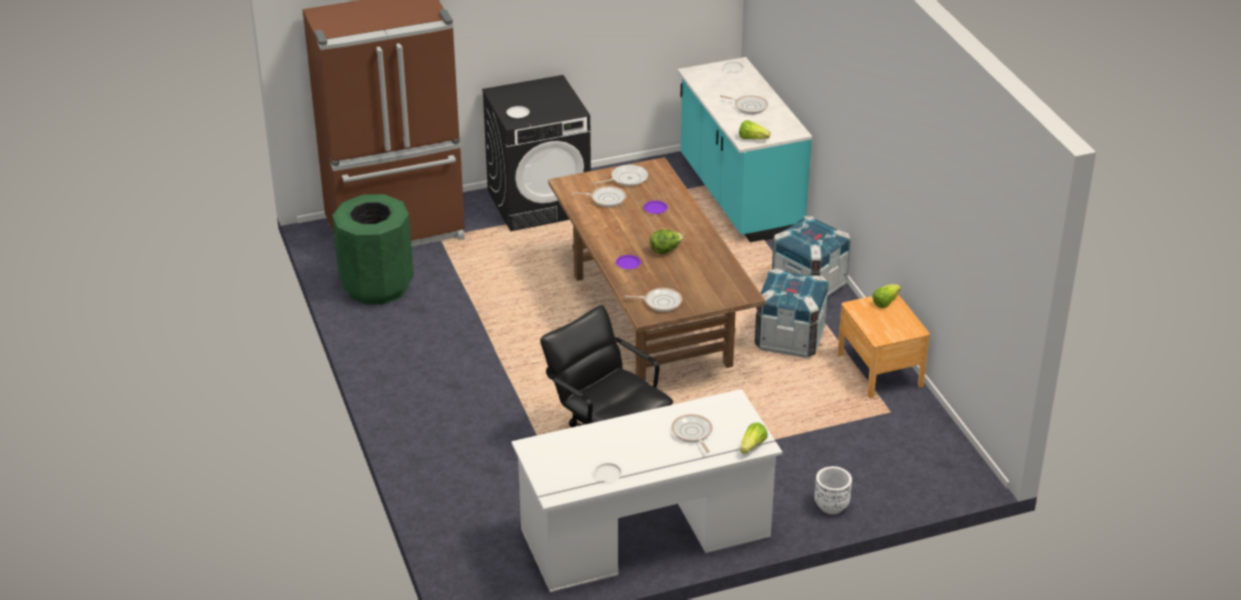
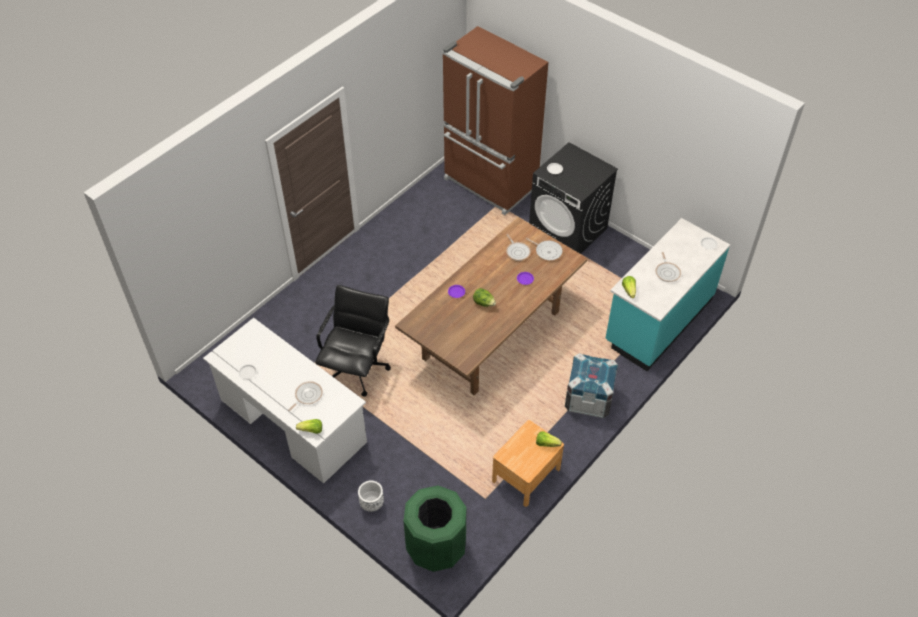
camera: 60 degrees right, 15 degrees up
(376, 286) = (432, 202): green trash can -> green trash can (436, 547)
(660, 302) = (427, 324): frying pan -> none
(789, 339) = (523, 413): crate -> none

